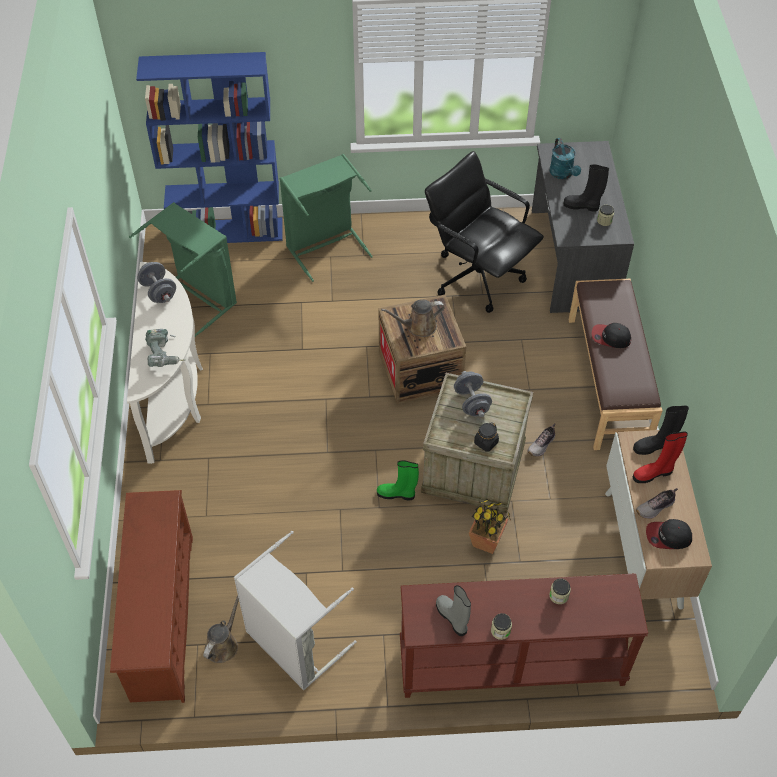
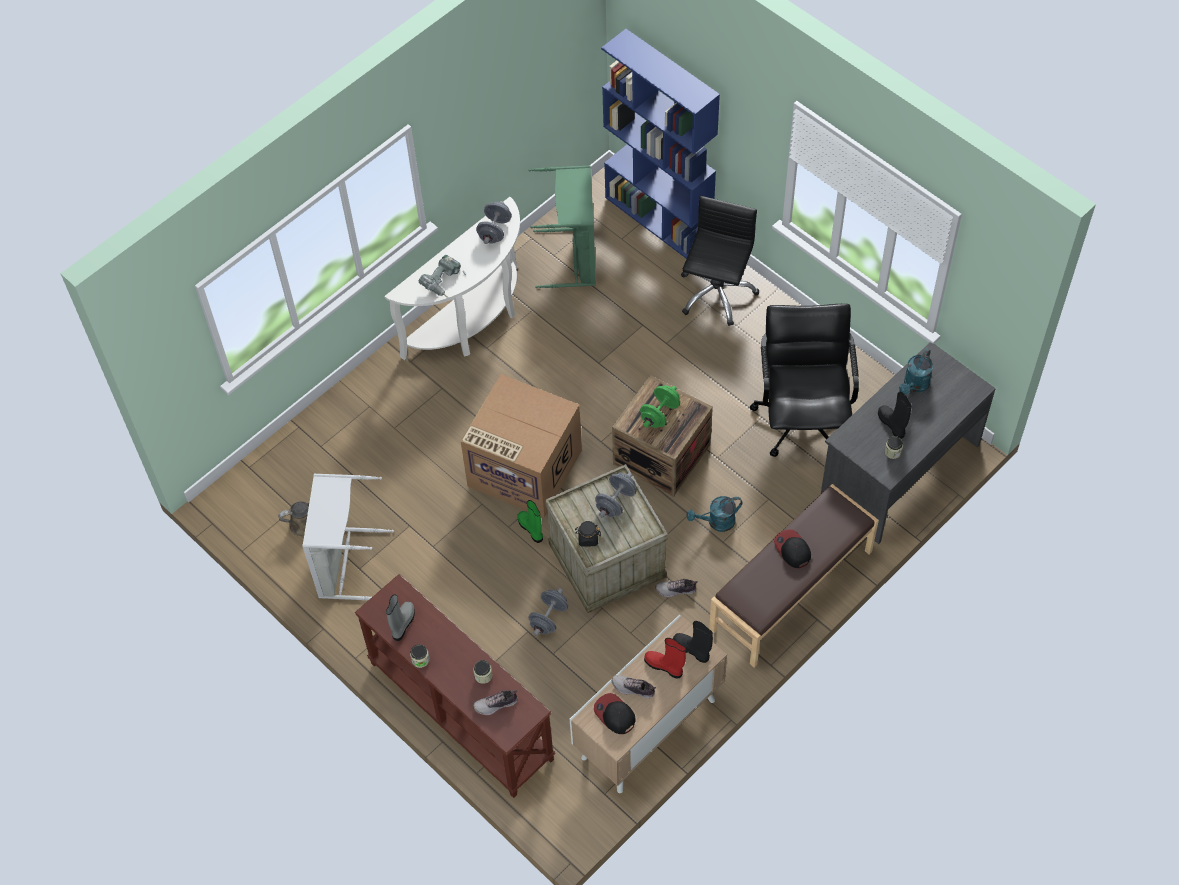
camera: 50 degrees right, 5 degrees up
(161, 617) = (293, 469): brown shoe rack -> none
(325, 246) = (716, 293): green laundry basket -> black office chair
(339, 460) = (523, 469): none -> cardboard box
(418, 327) = (660, 414): brown watering can -> green dumbbell
(486, 541) = (548, 618): potted plant -> grey dumbbell
(510, 381) = (716, 522): none -> turquoise watering can
(595, 606) = (496, 704): none -> shoe

